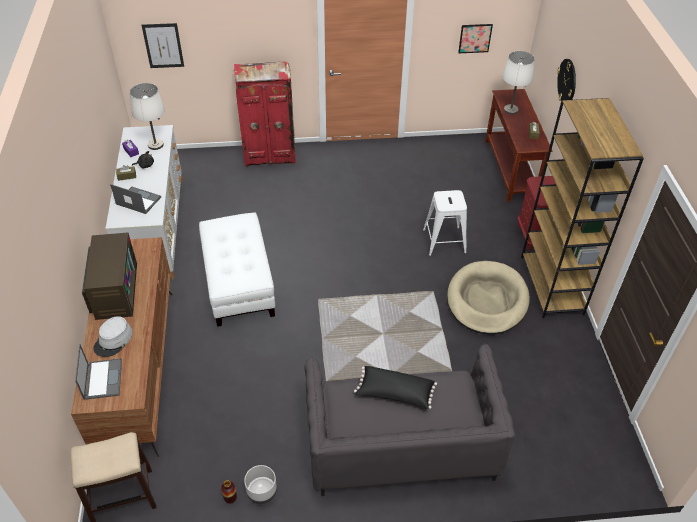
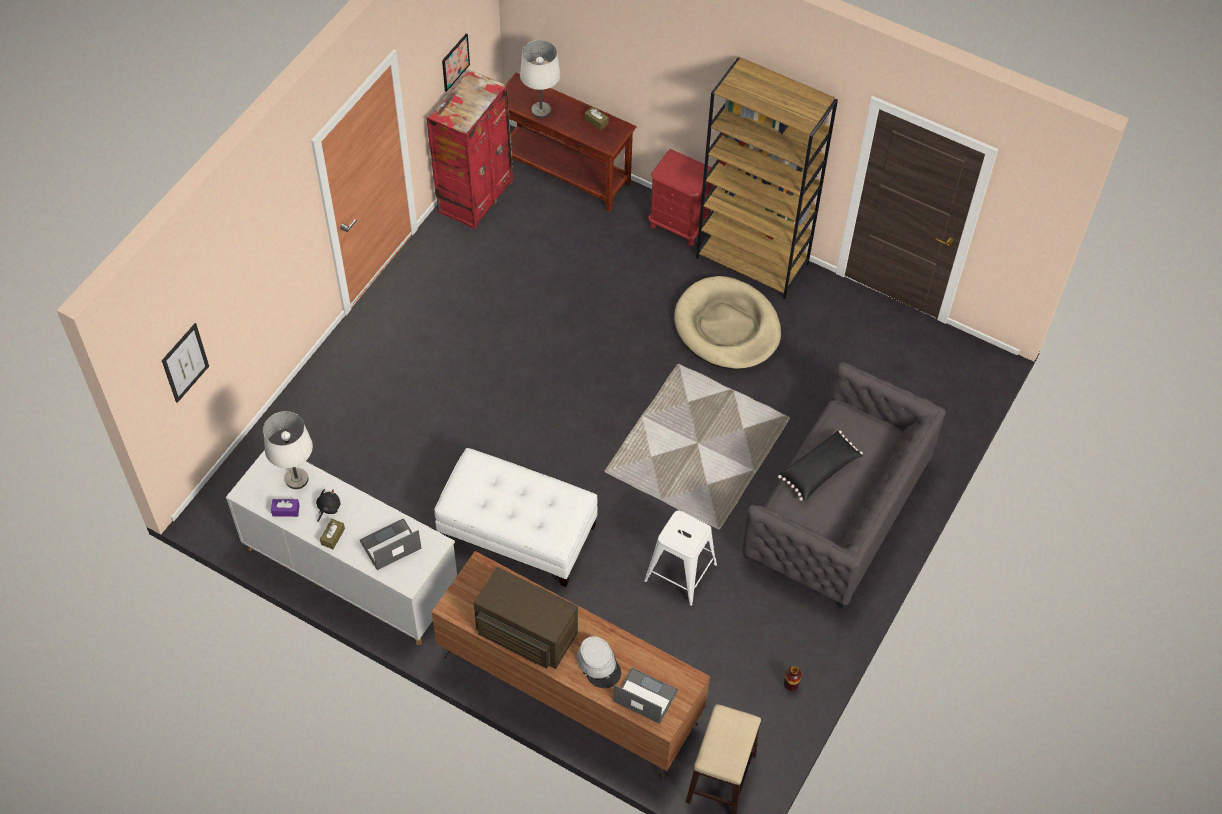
camera: 55 degrees left, 10 degrees up
(261, 492) = (803, 655): grey planter -> none
(270, 155) = (323, 382): red cabinet -> red cabinet (475, 196)
(444, 241) = (618, 306): white stool -> white stool (681, 572)
(567, 81) = (626, 50): wall clock -> none

